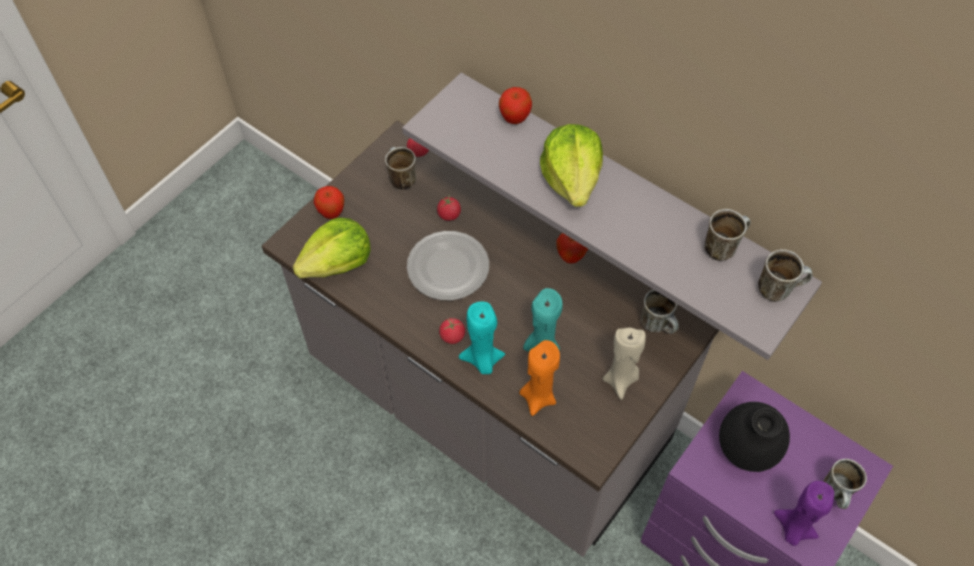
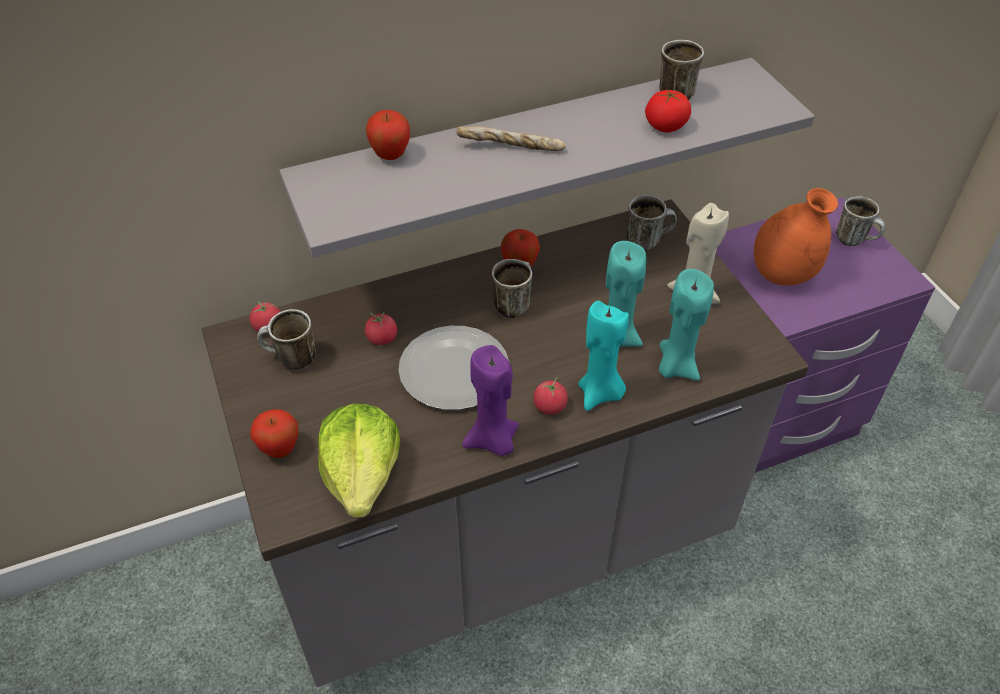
camera: 60 degrees left, 10 degrees down
(538, 397) = (675, 366): orange candle -> turquoise candle
(572, 179) = (511, 149): lettuce -> bread
(672, 259) = (665, 126): none -> tomato
(745, 450) = (782, 275): black vase -> orange vase
(778, 289) = (744, 81): mug -> mug (513, 303)
(793, 528) = (876, 282): purple candle -> purple candle (493, 441)

